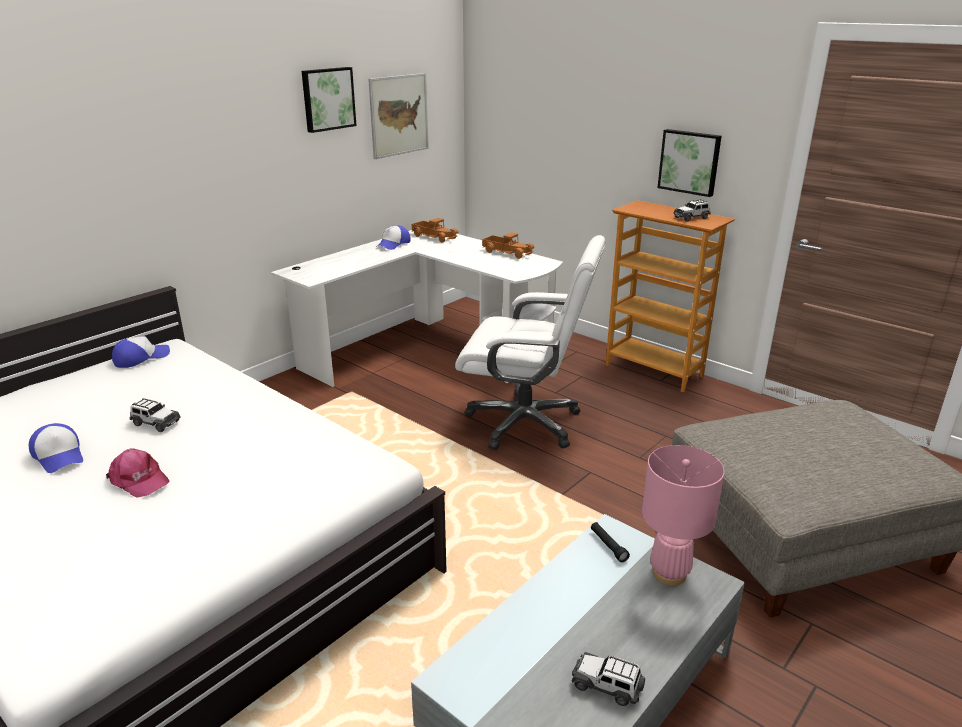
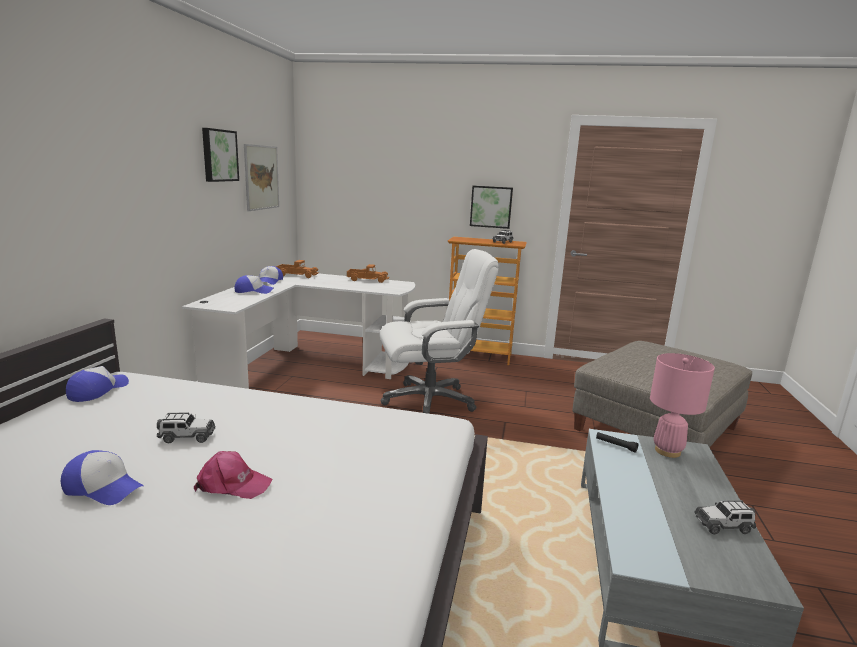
camera: 30 degrees left, 10 degrees down
(359, 258) = (253, 291): none -> cap

